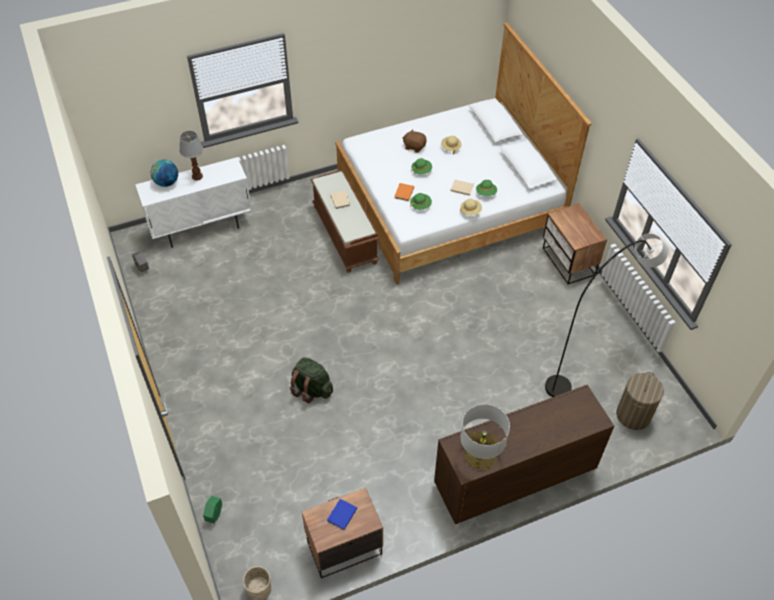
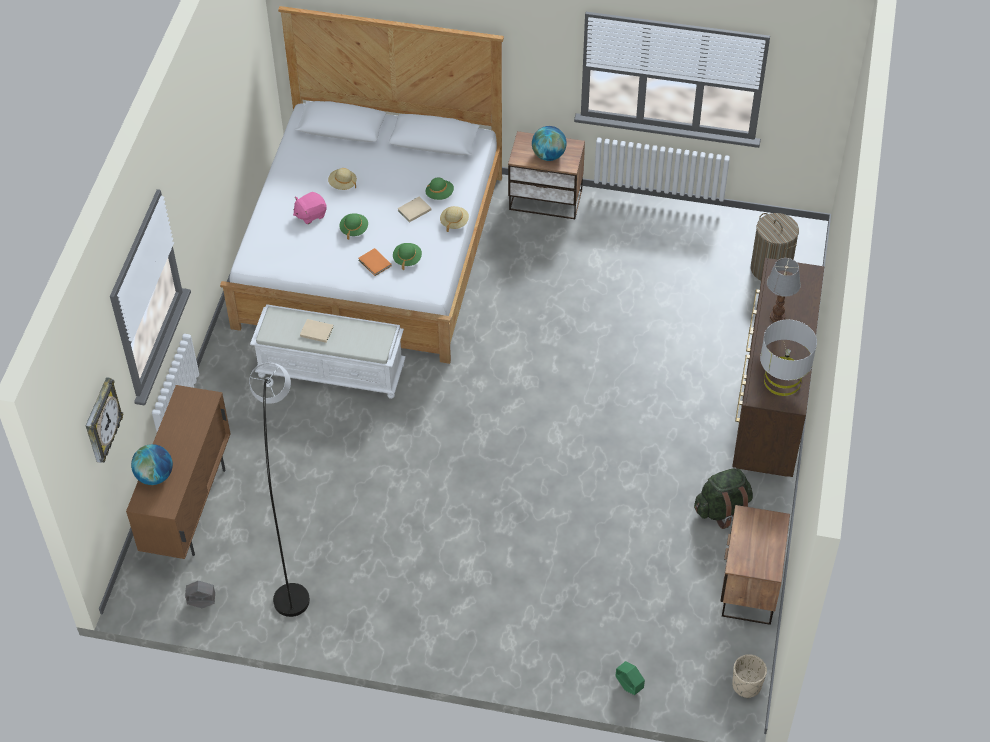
camera: 55 degrees left, 0 degrees up
(145, 123) = (101, 422): none -> wall clock
(197, 176) = (174, 440): table lamp -> table lamp (777, 317)
(202, 228) = (189, 508): white cabinet -> brown cabinet
(311, 389) = (532, 516): green backpack -> green backpack (722, 510)
(341, 515) = (753, 541): blue book -> none
(345, 234) = (332, 370): brown bench -> white bench
(414, 146) = (310, 214): brown plush toy -> pink plush toy
(575, 228) = (548, 155): none -> globe
(591, 362) = (685, 261): grey floor lamp -> grey floor lamp (289, 544)

